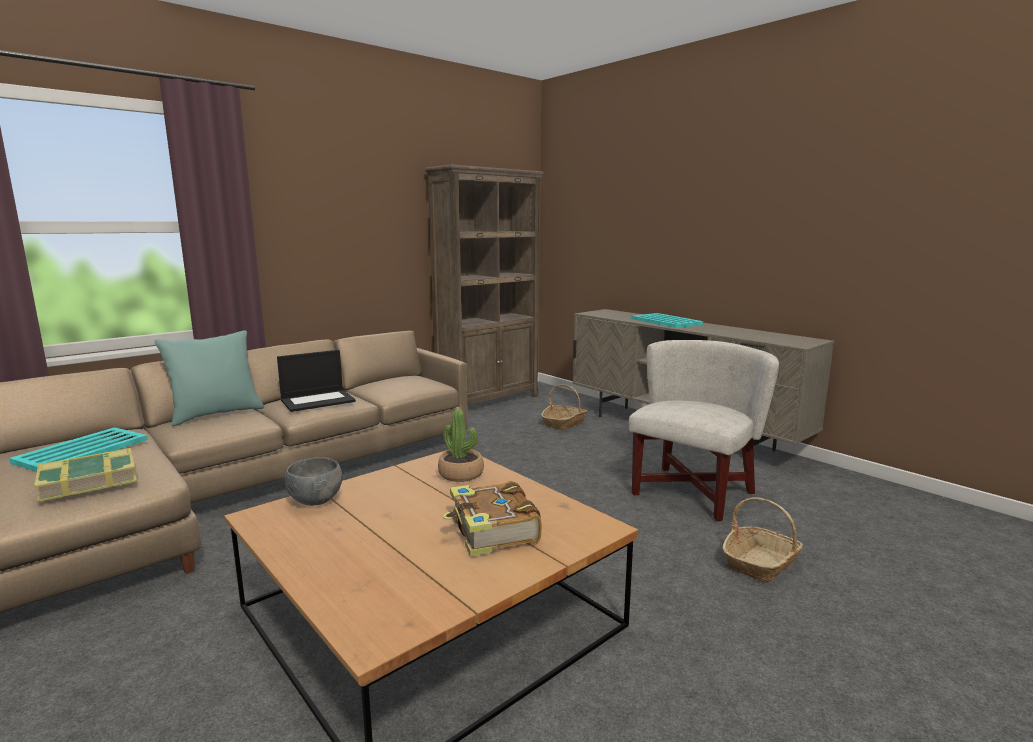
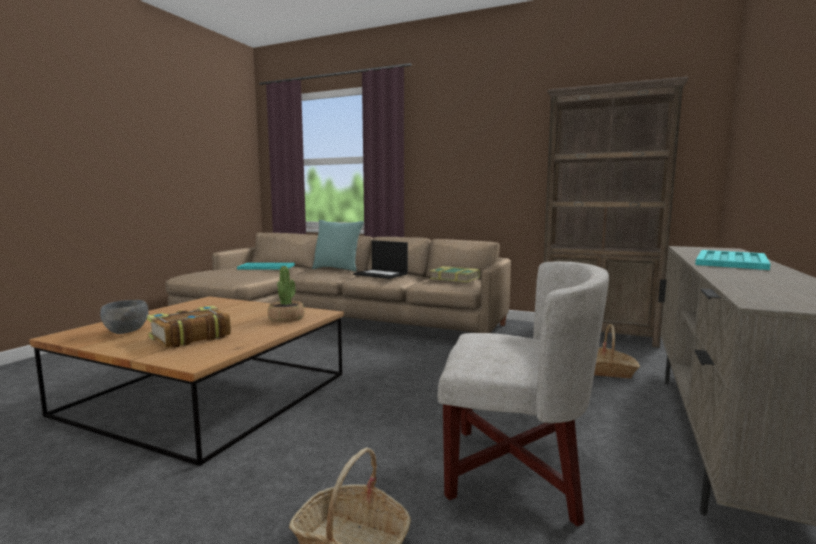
camera: 65 degrees right, 5 degrees down
(89, 481) = (230, 273): book -> book (455, 278)
(315, 501) = (230, 303): grey bowl -> grey bowl (127, 332)

